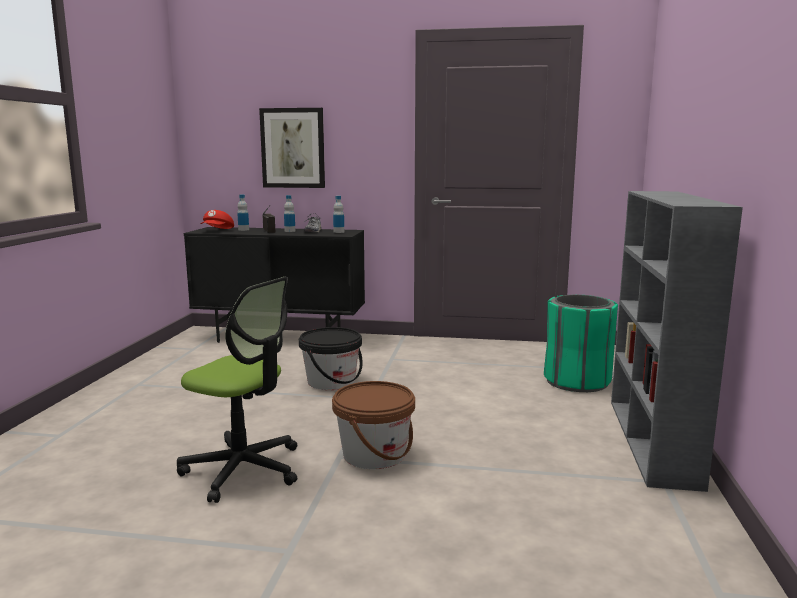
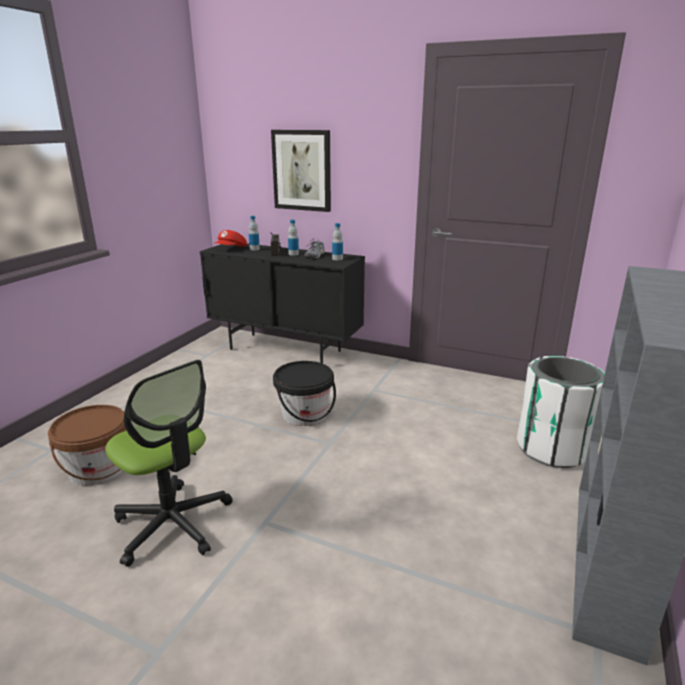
camera: 15 degrees right, 10 degrees up
(374, 454) = (299, 525): brown bucket -> brown bucket (98, 468)
(577, 381) = (552, 449): green trash can -> white trash can

